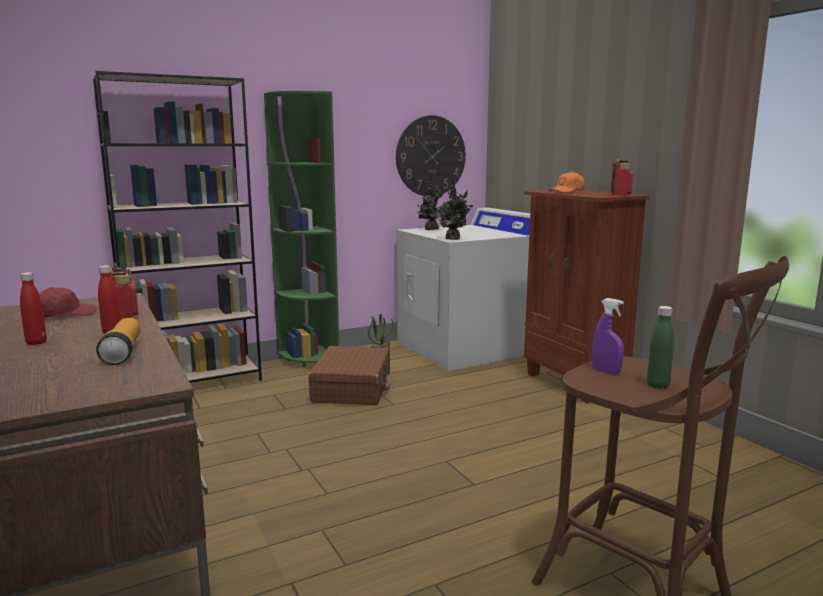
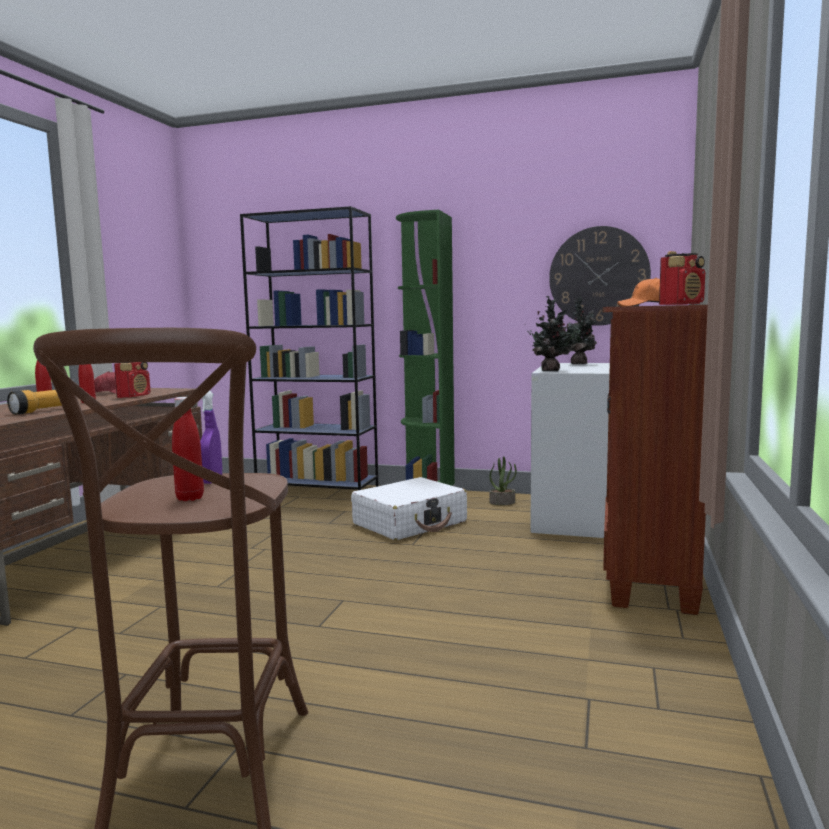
camera: 45 degrees right, 5 degrees down
(195, 382) = (318, 489): beige bookcase -> blue bookcase
(352, 388) = (410, 523): brown suitcase -> white suitcase
(657, 385) = (190, 498): green bottle -> red bottle

